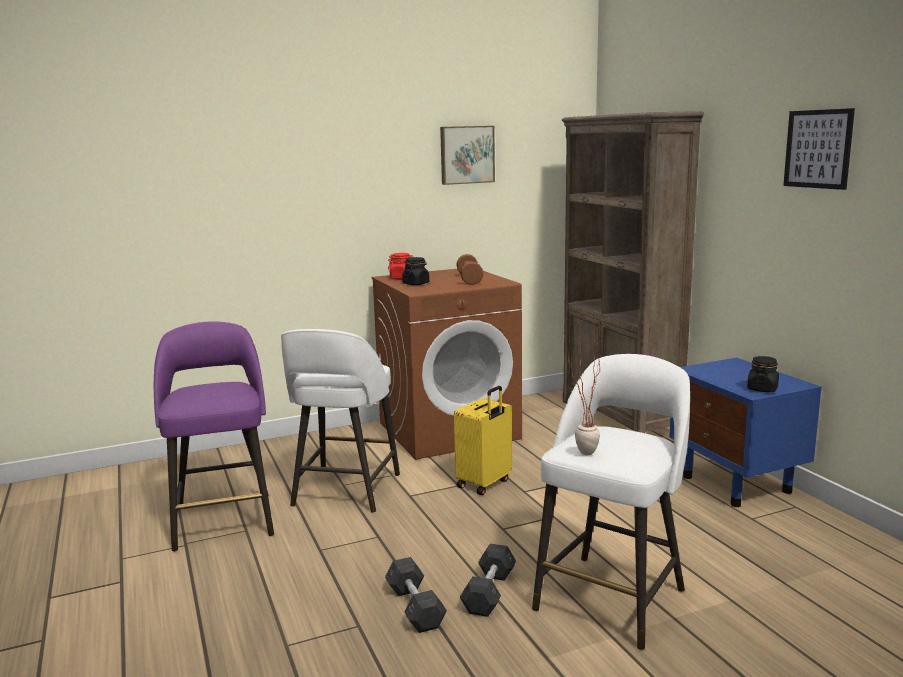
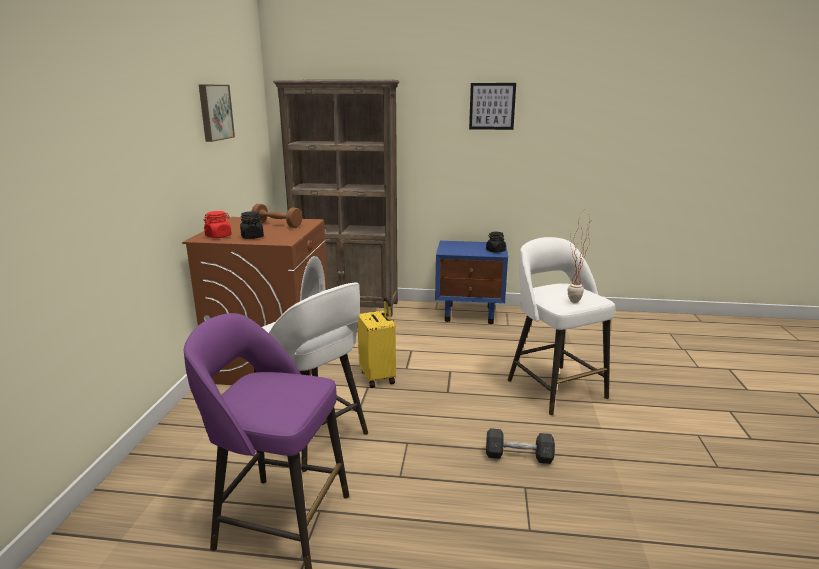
camera: 60 degrees left, 5 degrees up
(489, 592) = (521, 423): grey dumbbell -> none

